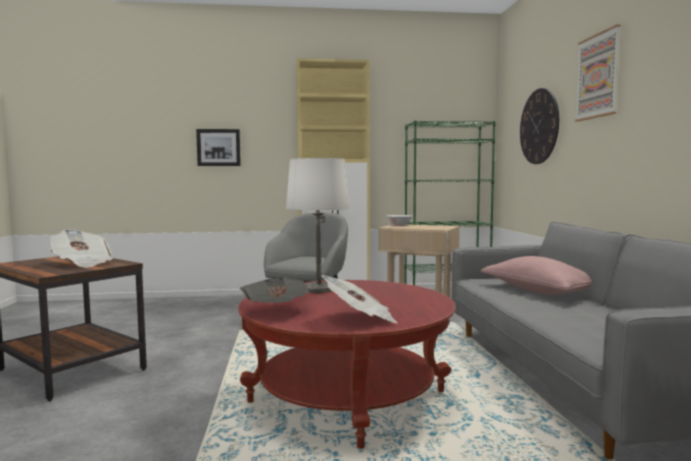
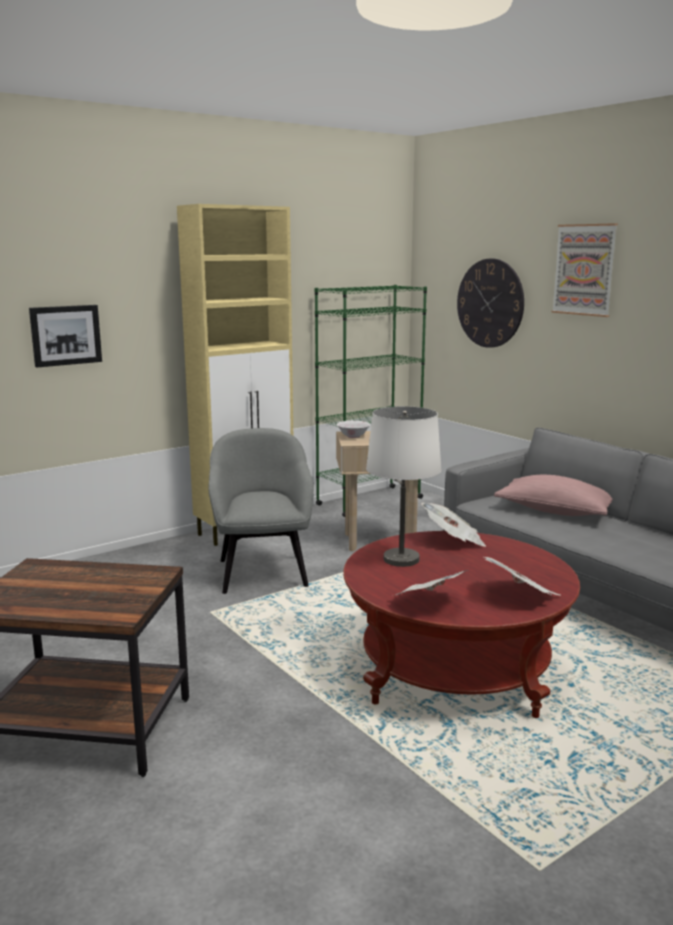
camera: 30 degrees left, 10 degrees up
(82, 263) = (102, 584): newspaper -> newspaper (453, 541)

